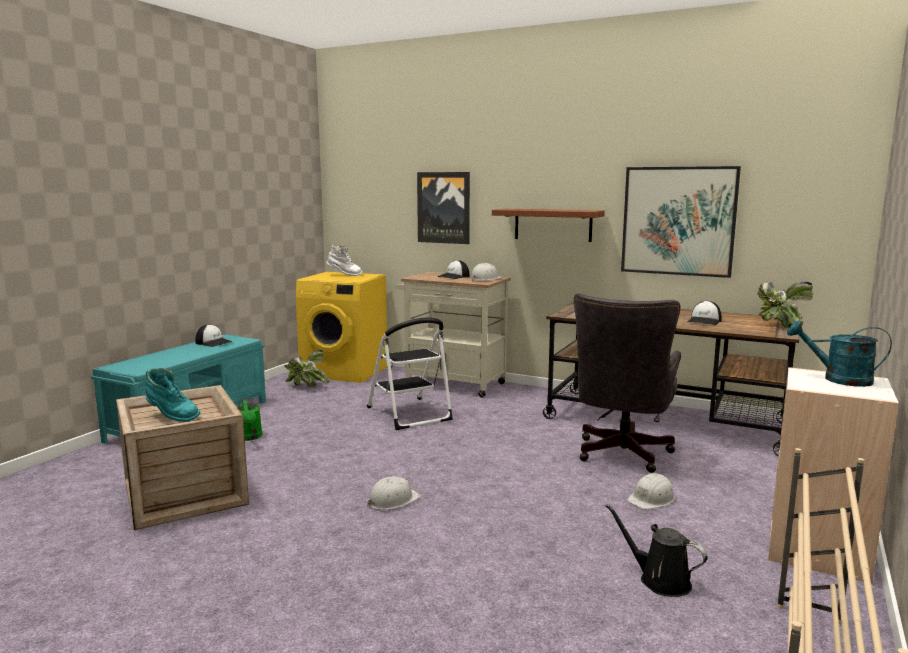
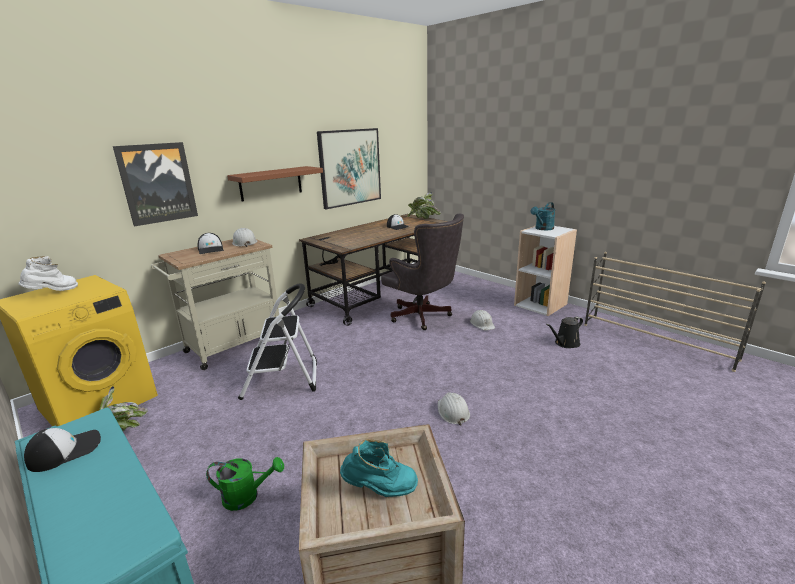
camera: 70 degrees left, 10 degrees up
(171, 417) = (380, 490): turquoise boot -> turquoise boot turned 45 degrees clockwise

